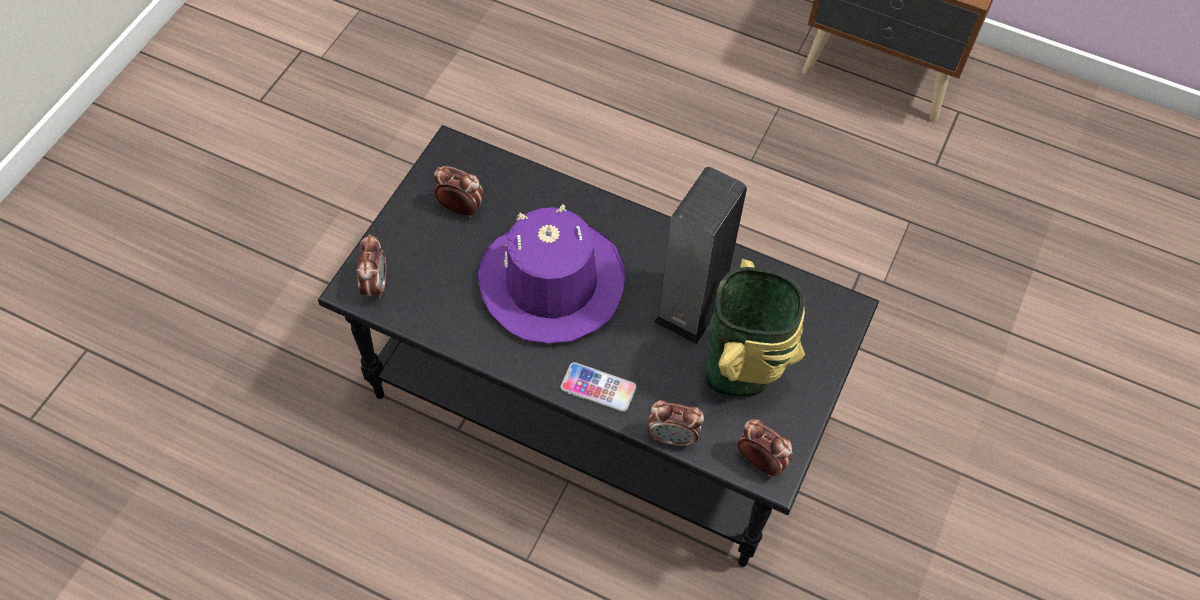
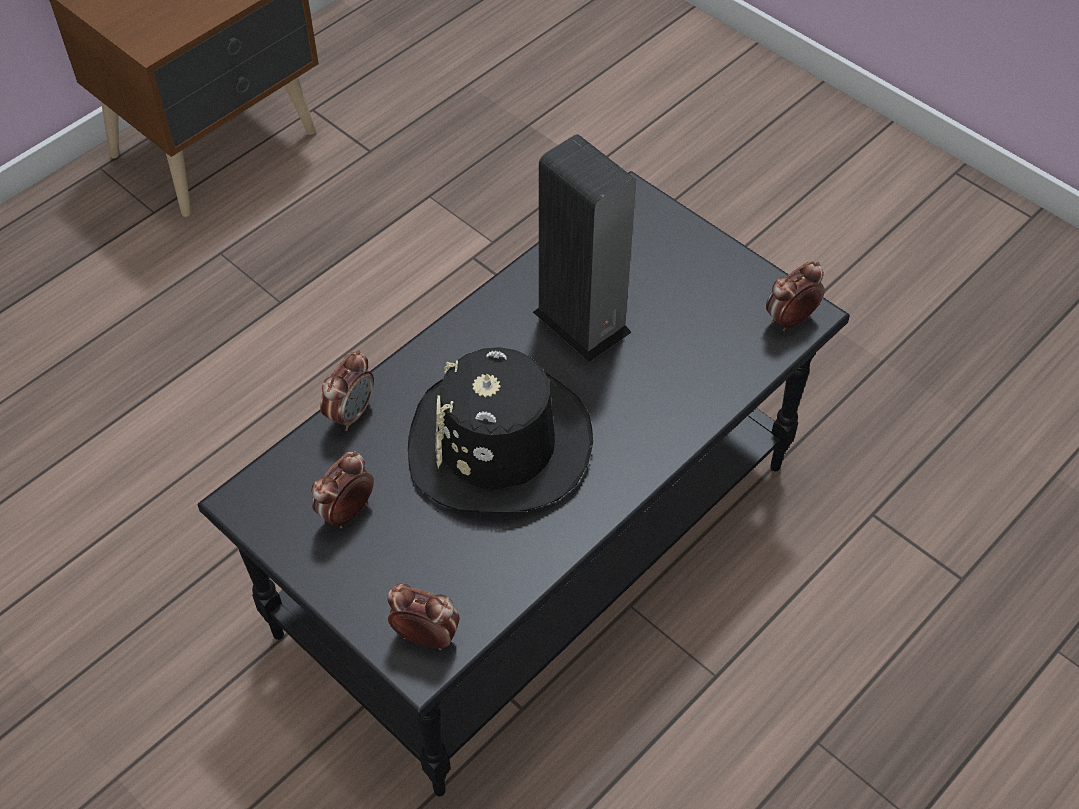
camera: 70 degrees left, 5 degrees down
(551, 283) = (499, 444): purple hat -> black hat
(598, 388) = (657, 435): phone -> none
(672, 437) = (740, 385): alarm clock -> alarm clock (351, 413)
(742, 373) = (681, 303): vase -> none

